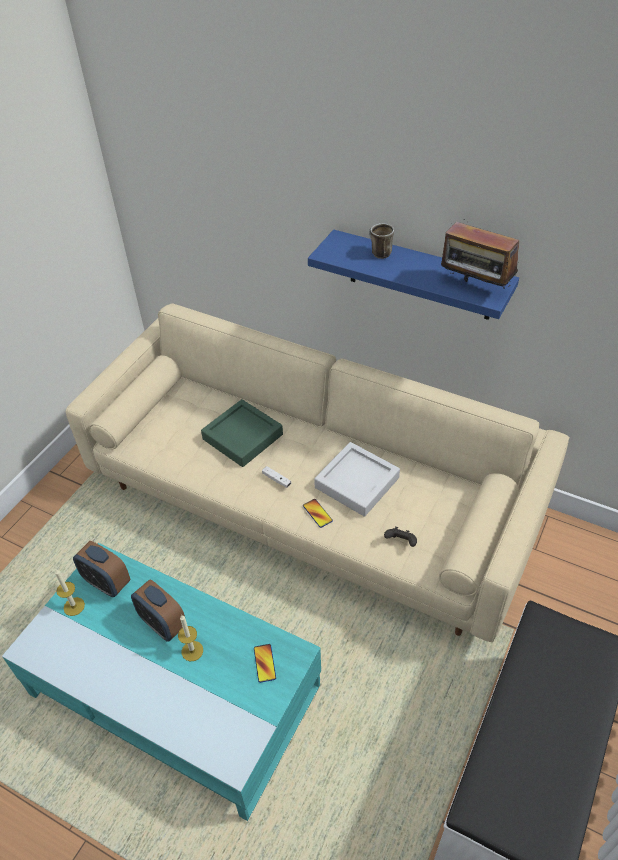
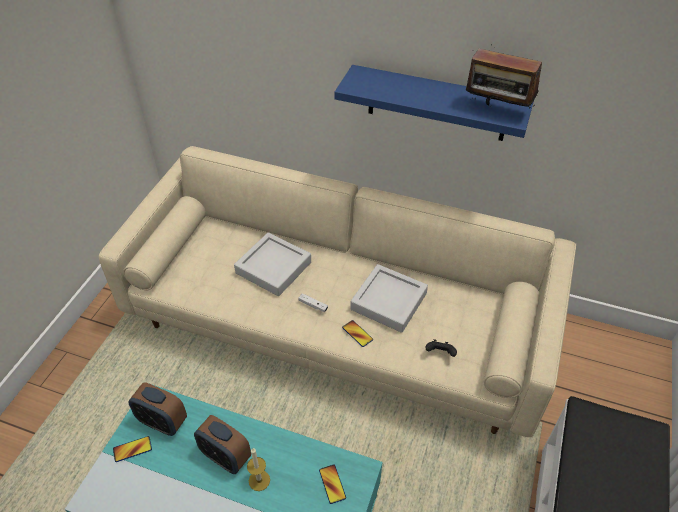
camera: 10 degrees left, 0 degrees up
(74, 606) = (132, 449): candle -> phone
(242, 437) = (273, 268): green tray -> grey tray
(378, 253) = (400, 83): mug -> none

